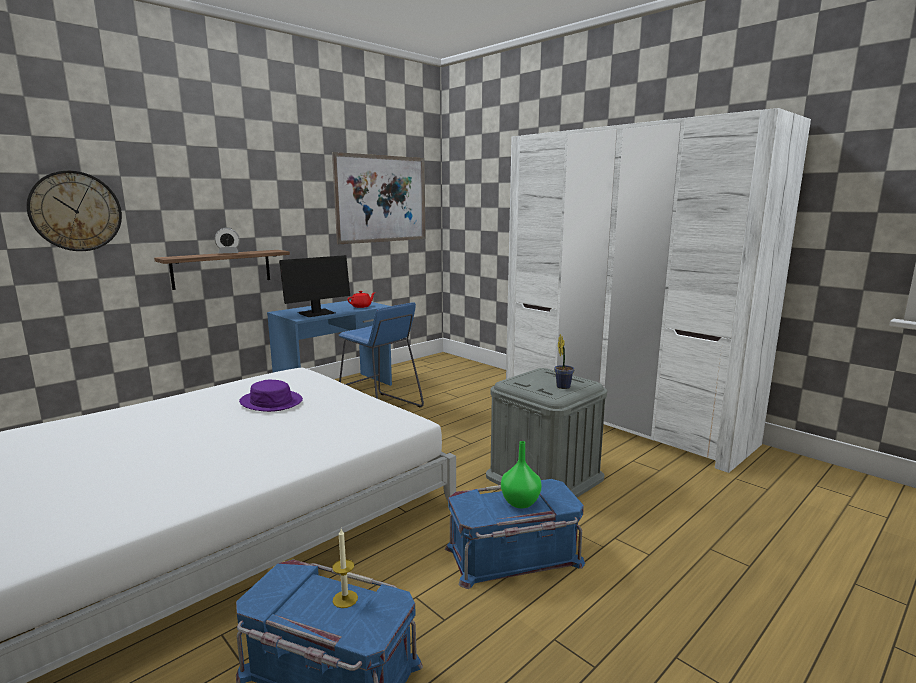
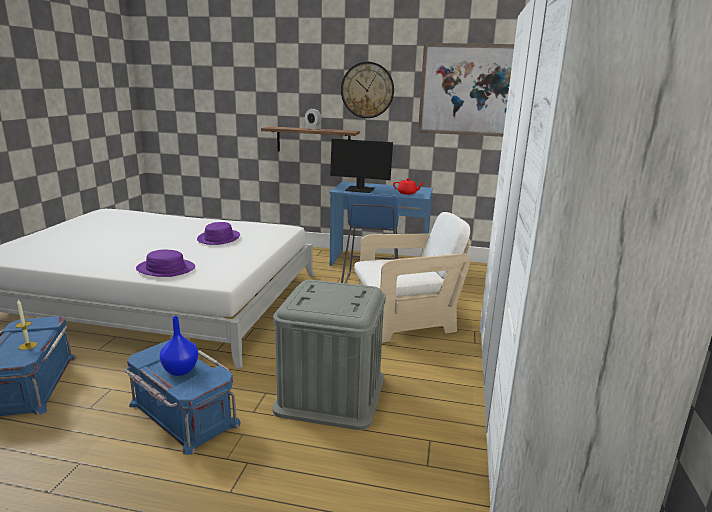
camera: 55 degrees right, 5 degrees up
(75, 211) = (227, 90): wall clock -> wall clock (367, 90)
(330, 441) = (165, 269): none -> purple hat
(464, 416) = (405, 321): none -> white armchair
(519, 502) = (181, 370): green vase -> blue vase
(562, 386) = (326, 304): potted plant -> none

